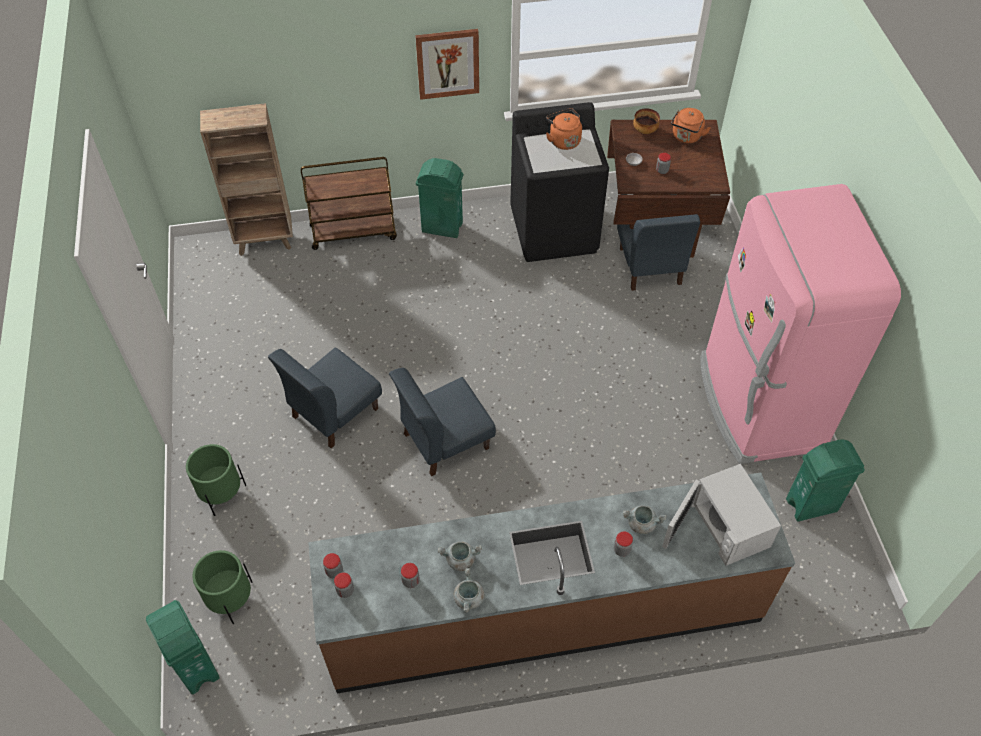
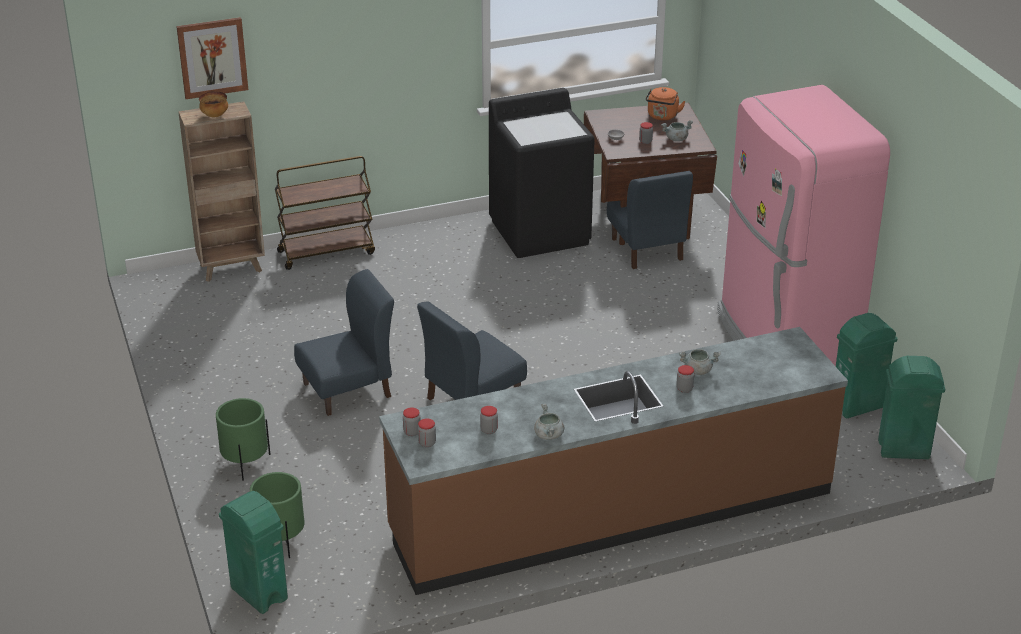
camera: 10 degrees left, 20 degrees down
(334, 412) = (348, 390): blue chair -> blue chair turned 150 degrees counterclockwise
(441, 227) = (420, 240): green trash can -> green trash can (903, 449)
(448, 63) = (421, 54): picture -> picture (212, 57)
(460, 560) = (532, 412): grey cooking pot -> grey cooking pot (676, 139)
(563, 140) = (543, 121): orange kettle -> none
(645, 131) = (620, 115): bowl -> bowl (215, 115)
(724, 525) = (775, 363): white microwave -> none

